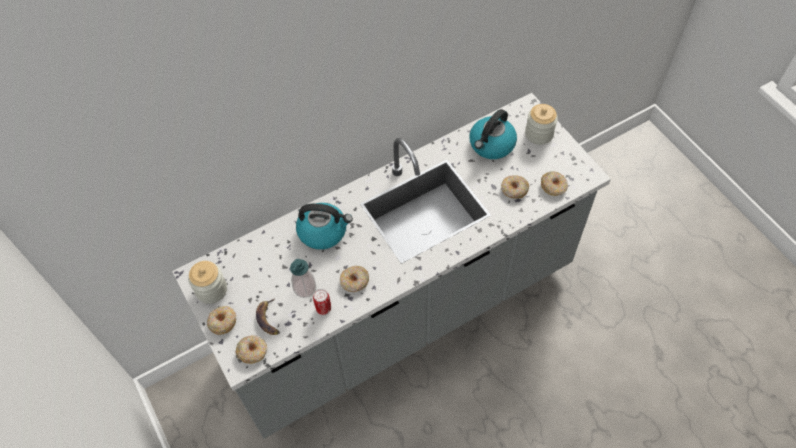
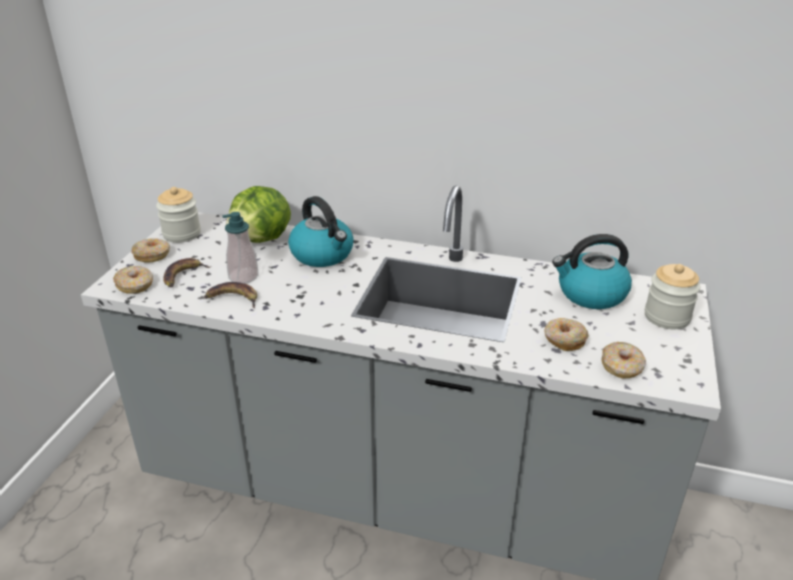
camera: 45 degrees right, 25 degrees down
(269, 250) = (262, 239): none -> lettuce
(323, 308) = (232, 298): can -> banana
(354, 282) = (288, 300): donut -> none

